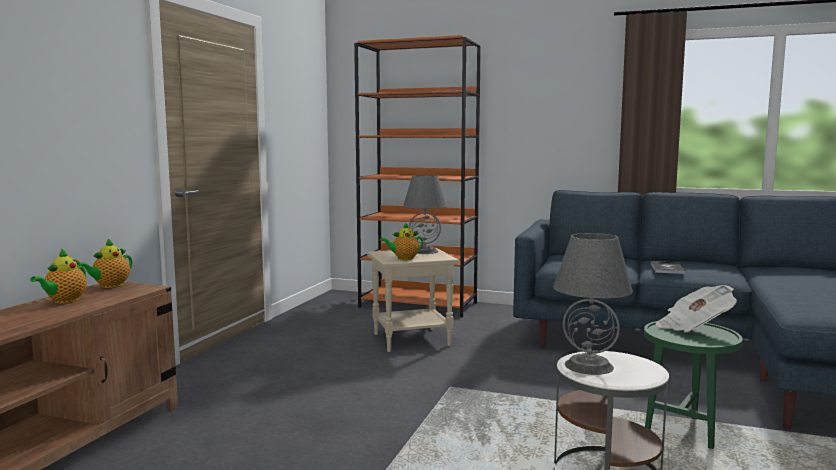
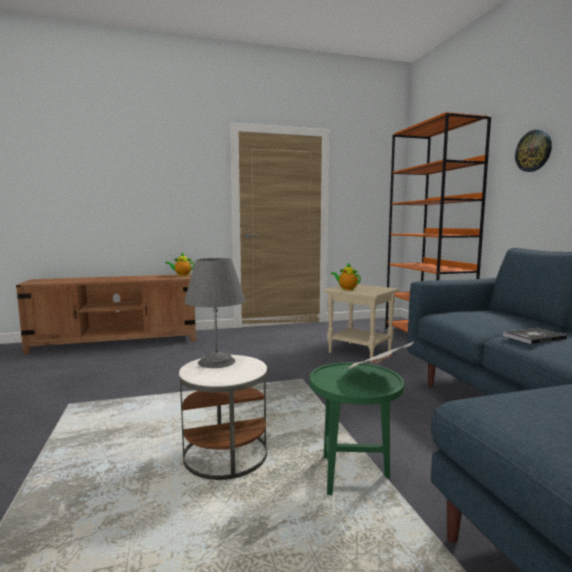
camera: 55 degrees right, 0 degrees up
(64, 301) = (151, 276): teapot -> none
(425, 251) = (379, 288): grey table lamp -> none
(535, 90) = (533, 151): none -> wall clock

